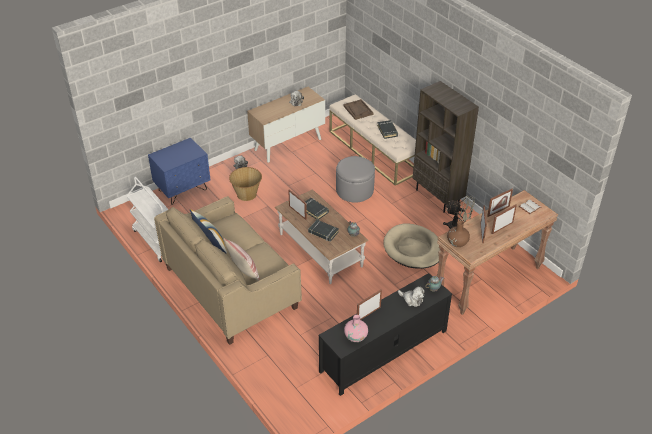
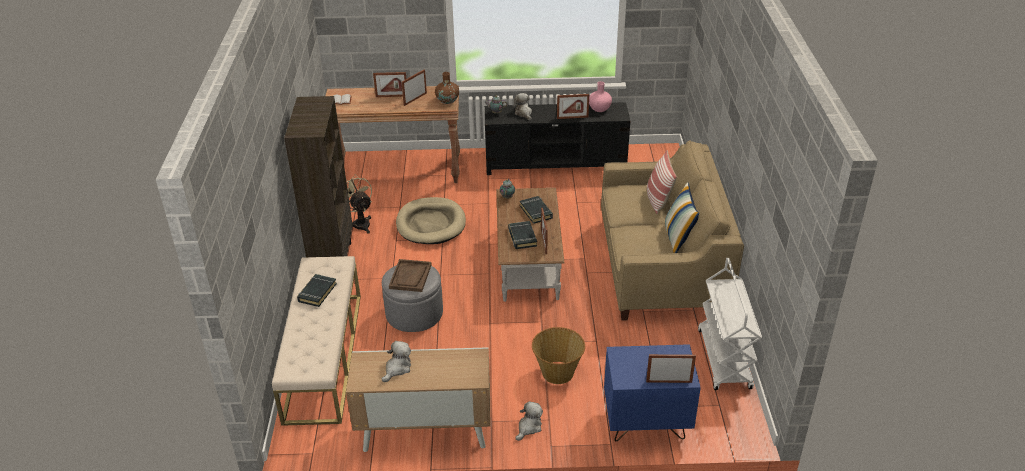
camera: 145 degrees left, 5 degrees down
(358, 110) = (310, 344): brown tray -> brown tray (410, 277)
(498, 211) = (373, 108): picture frame -> picture frame (669, 381)

